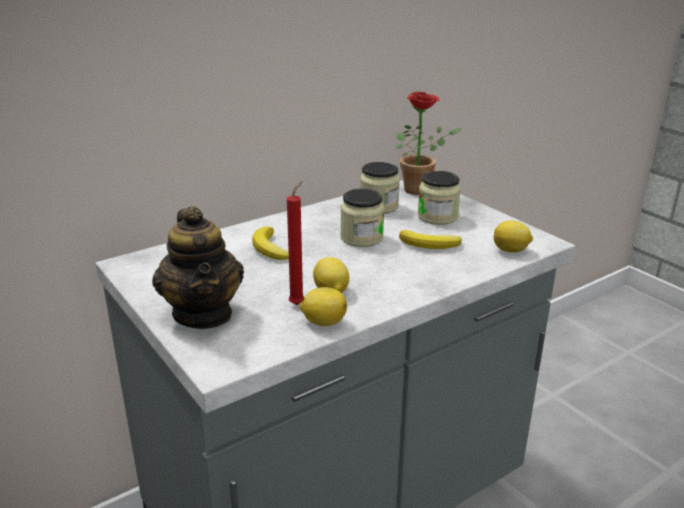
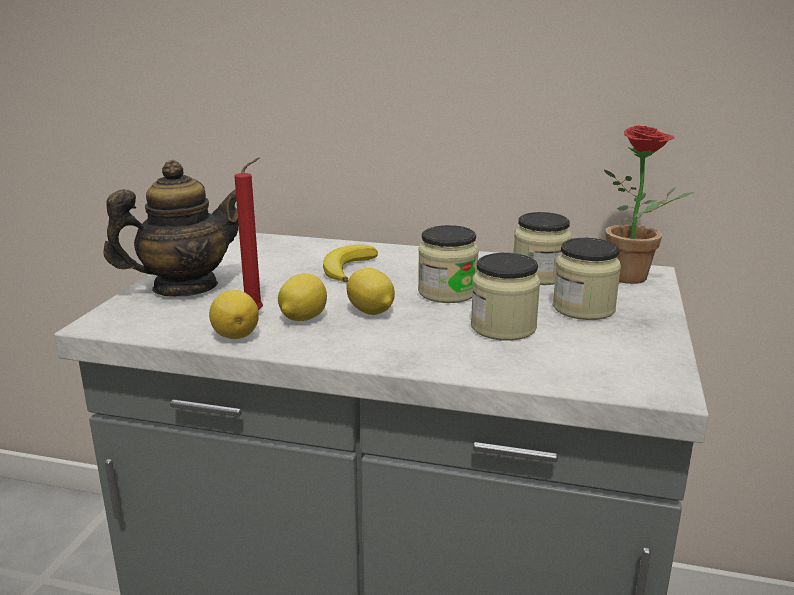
camera: 50 degrees right, 5 degrees down
(203, 314) = (185, 288): teapot -> teapot turned 150 degrees counterclockwise
(431, 244) = (503, 327): banana -> jar
(511, 250) = (587, 375): lemon -> lemon (371, 312)

